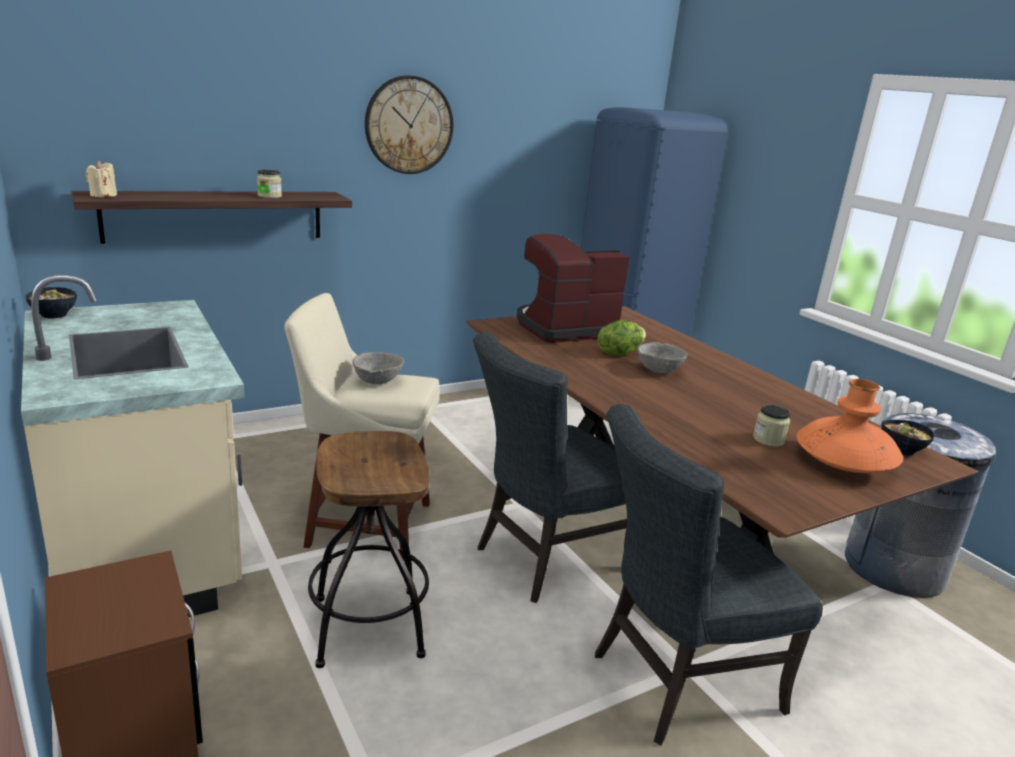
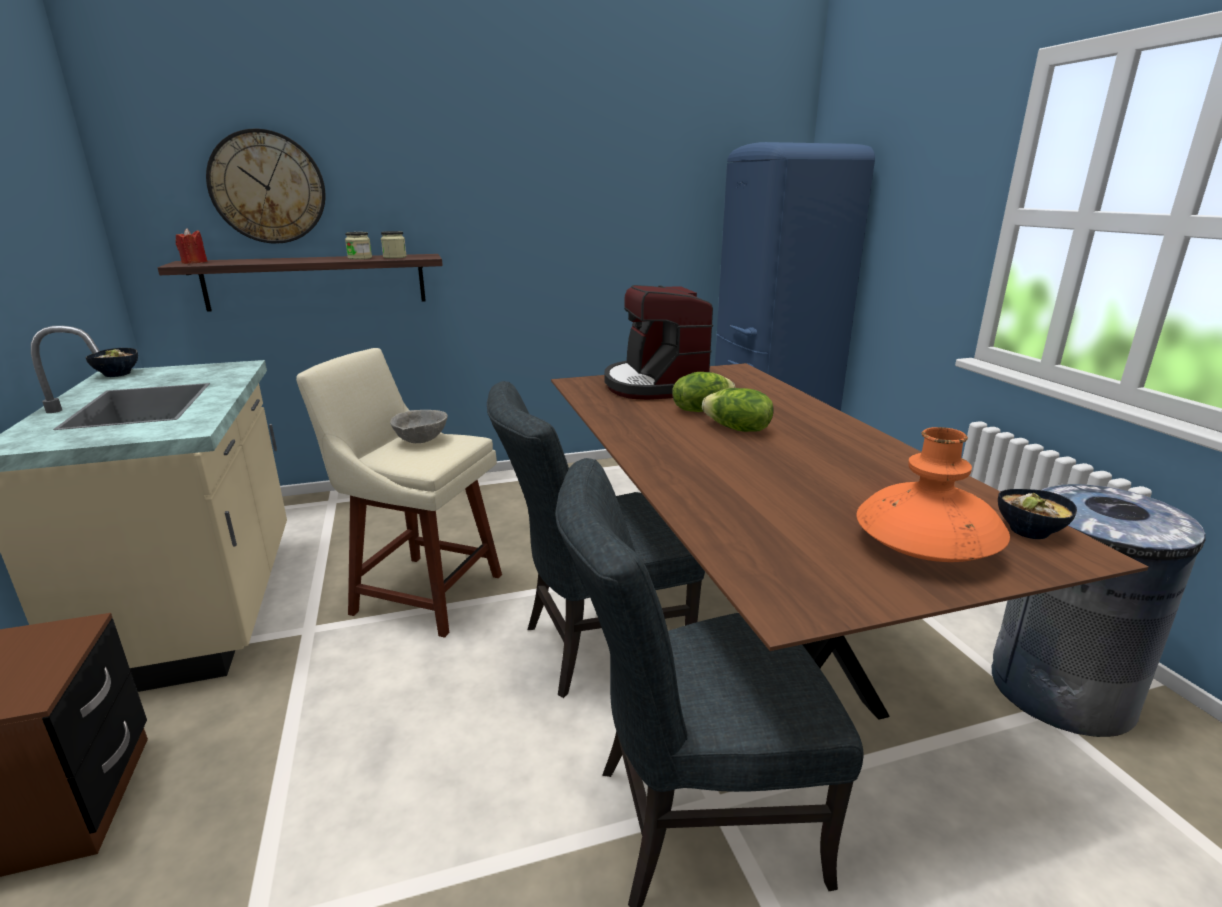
camera: 15 degrees right, 0 degrees up
(103, 195) = (194, 262): beige candle -> red candle
(368, 625) = (364, 707): brown stool -> none
(409, 125) = (511, 181): wall clock -> wall clock (268, 187)
(564, 328) = (655, 385): coffee machine -> coffee machine turned 90 degrees counterclockwise
(659, 371) = (737, 429): grey bowl -> lettuce
(768, 440) = (829, 512): jar -> jar (395, 257)

